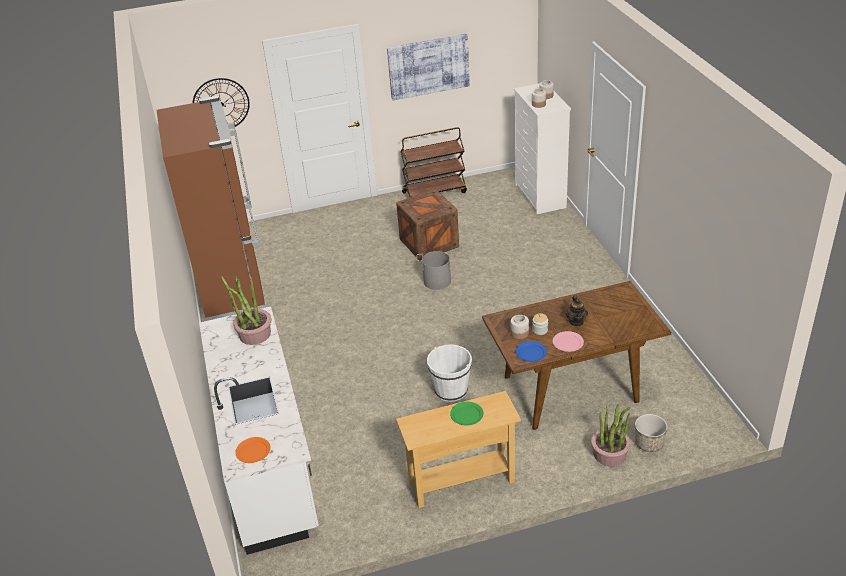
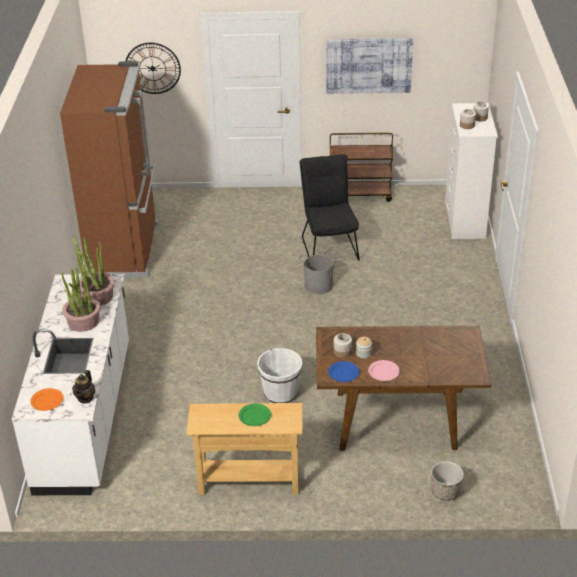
camera: 15 degrees right, 0 degrees up
(429, 243) = (329, 246): crate -> black chair
(576, 321) = (403, 353): teapot -> teapot (85, 398)
(610, 454) = (401, 492): potted plant -> potted plant (83, 322)

